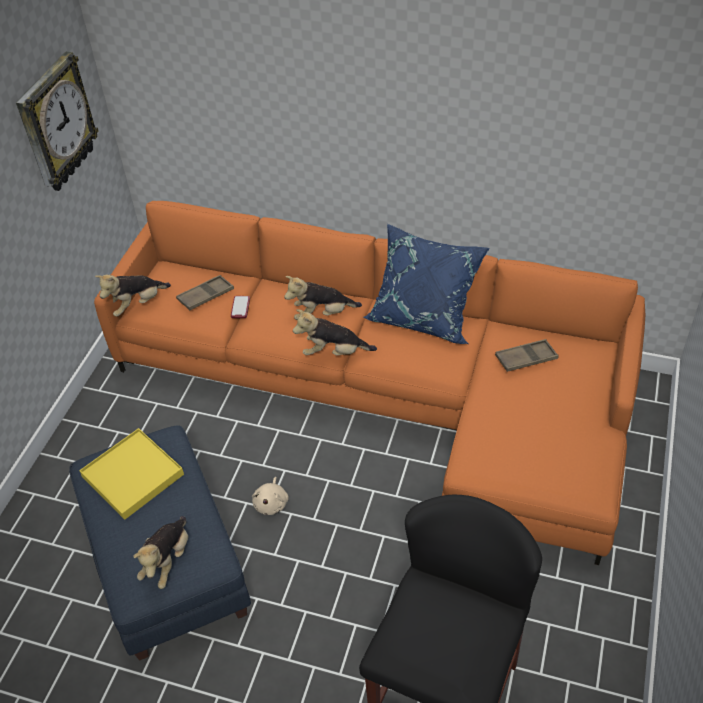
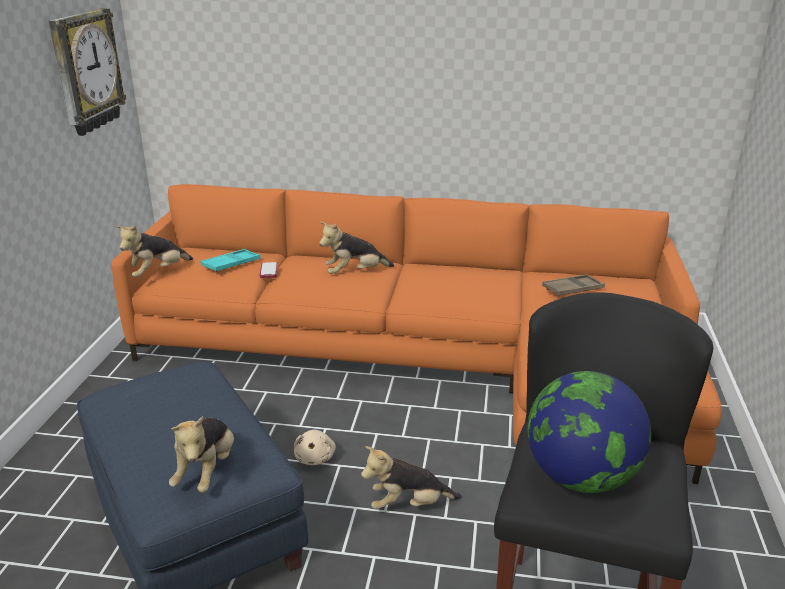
camera: 10 degrees left, 20 degrees down
(132, 475) = (157, 399): yellow tray -> none
(206, 296) = (231, 264): brown tray -> turquoise tray
(334, 352) = (374, 296): plush toy -> plush toy (408, 505)
(424, 316) = (459, 268): blue pillow -> none
(429, 640) = (581, 477): none -> globe

